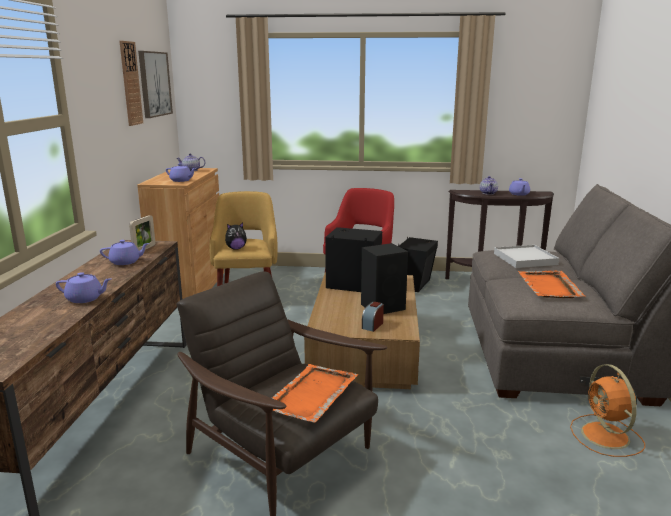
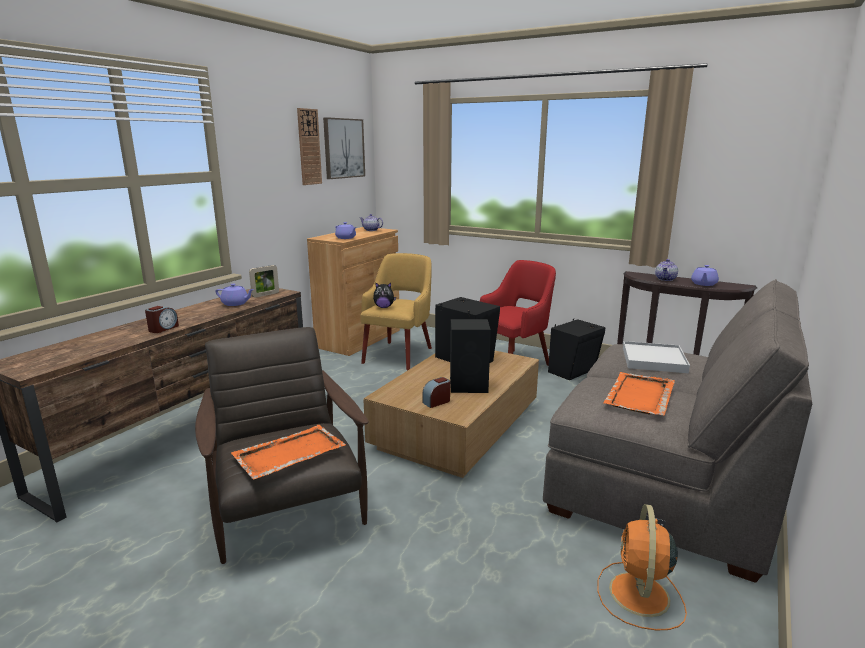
camera: 25 degrees right, 0 degrees up
(85, 299) = (163, 329): purple teapot -> alarm clock

